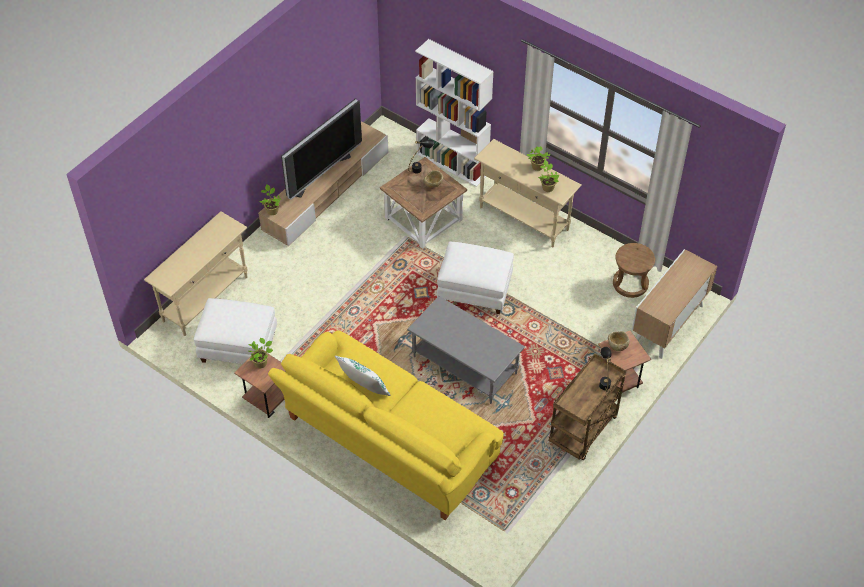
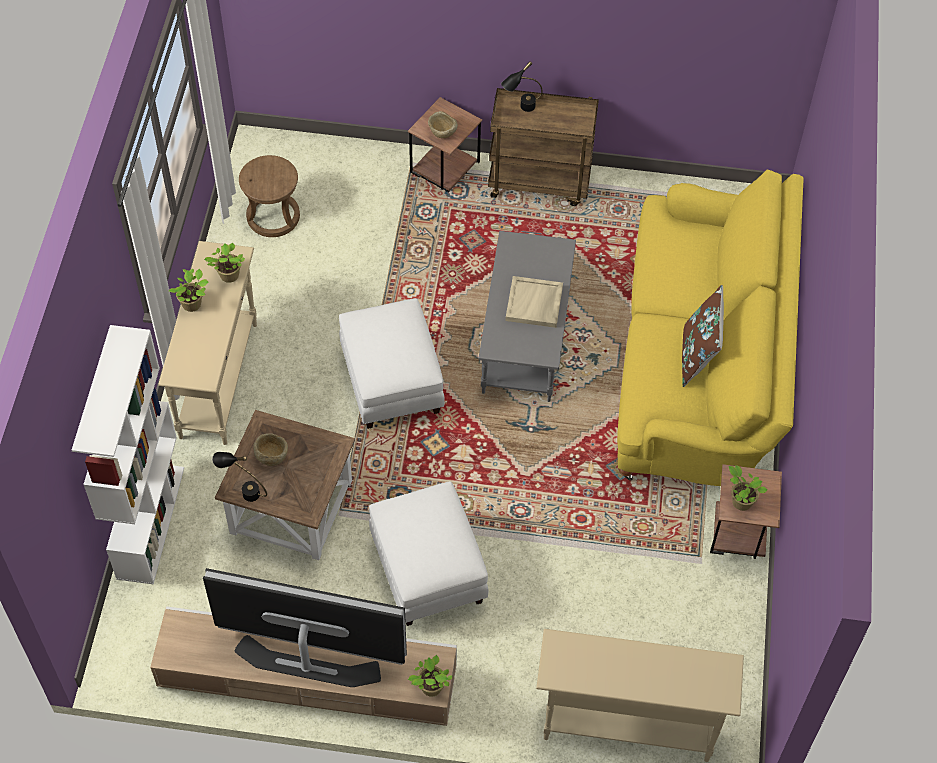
camera: 120 degrees left, 5 degrees up
(239, 346) = (678, 625): white ottoman -> white ottoman (426, 570)
(364, 389) = (698, 356): white pillow -> brown pillow
(458, 337) = (534, 304): none -> beige tray
(668, 324) = (319, 156): cabinet -> none

